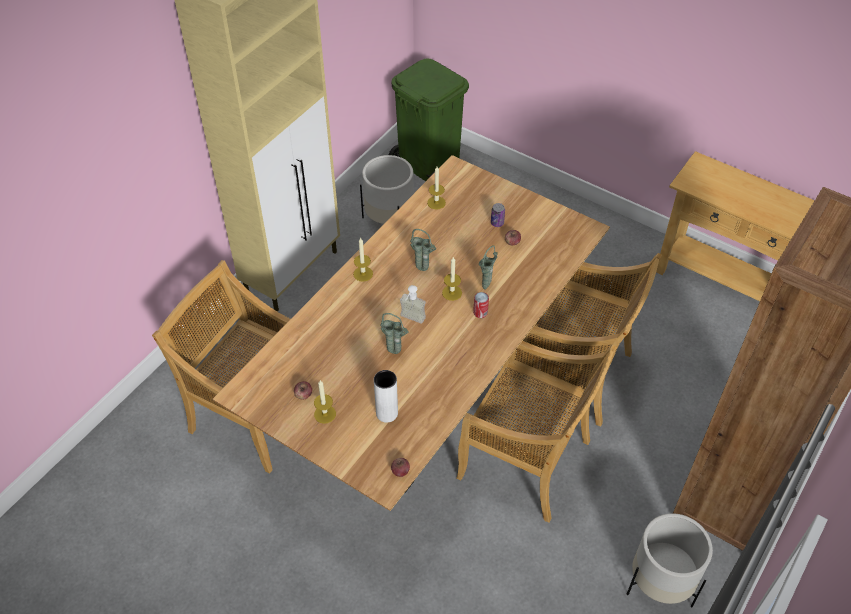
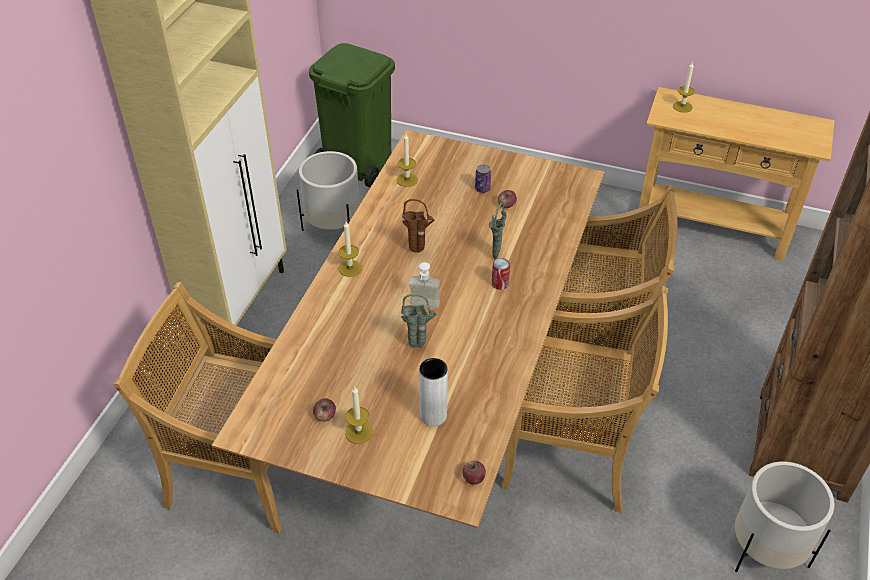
camera: 15 degrees left, 5 degrees down
(423, 270) = (418, 251): green vase -> brown vase
(452, 293) = (459, 269): candle -> candle (682, 106)

